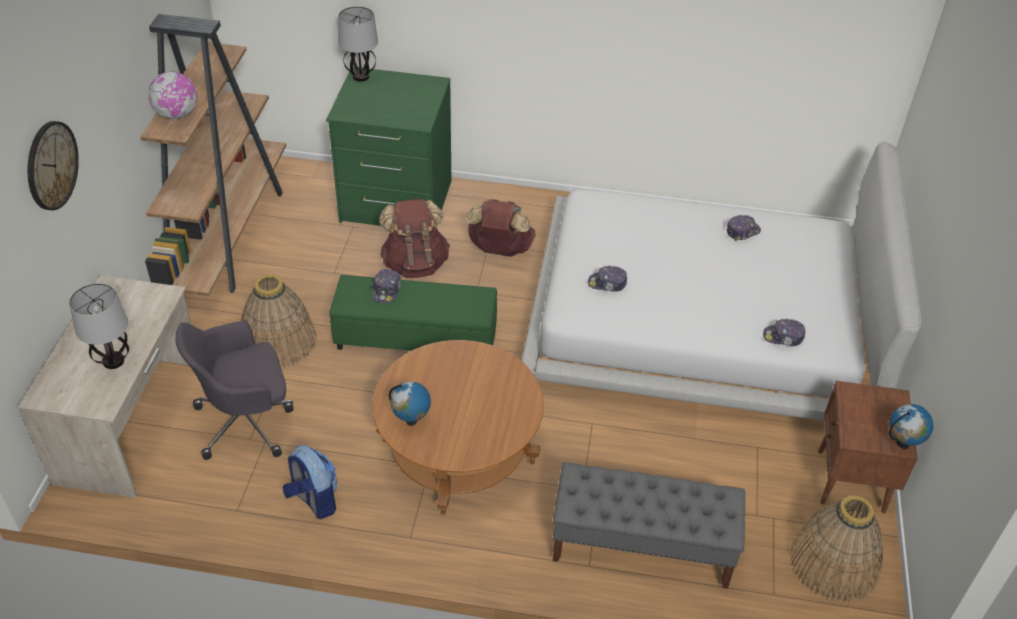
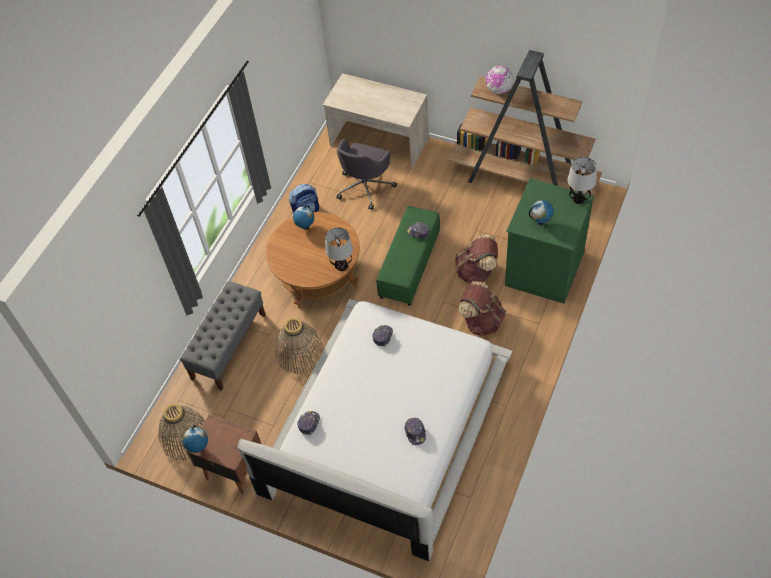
camera: 110 degrees right, 10 degrees up
(51, 165) = (417, 29): wall clock -> none
(113, 361) = (361, 102): table lamp -> table lamp (342, 266)
(247, 422) = (365, 187): grey office chair -> grey office chair turned 150 degrees counterclockwise
(278, 341) = (422, 201): basket -> basket (300, 353)
(409, 104) = (540, 222): none -> globe

